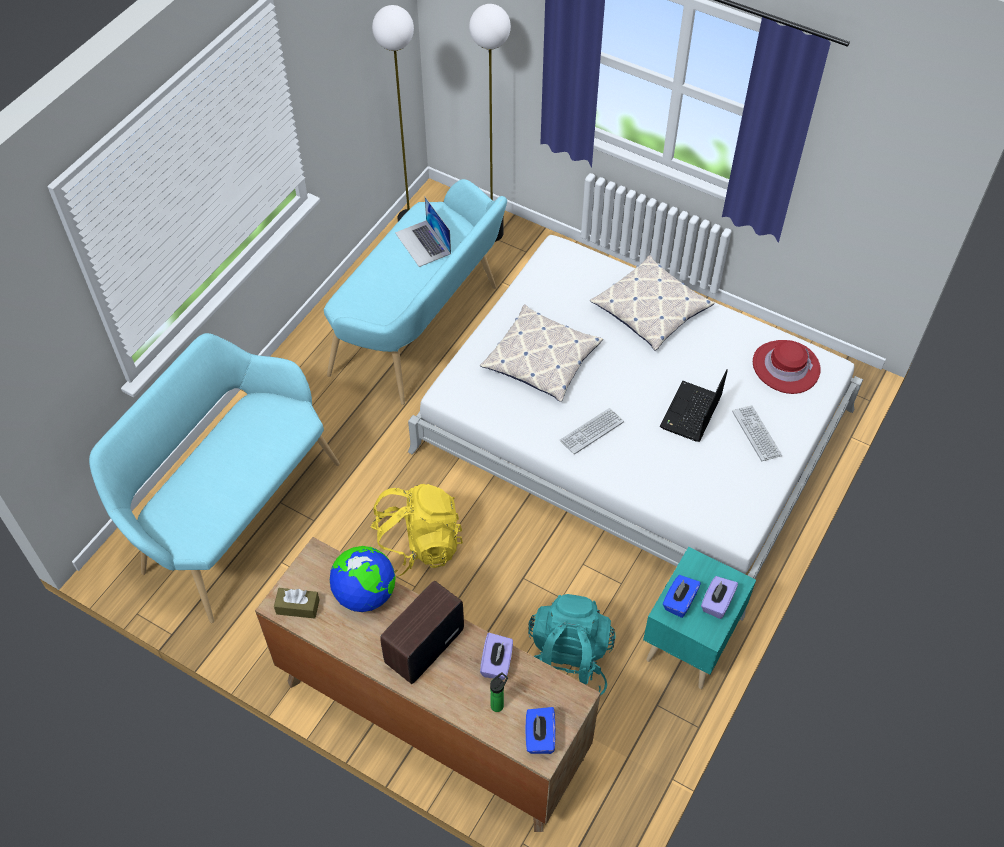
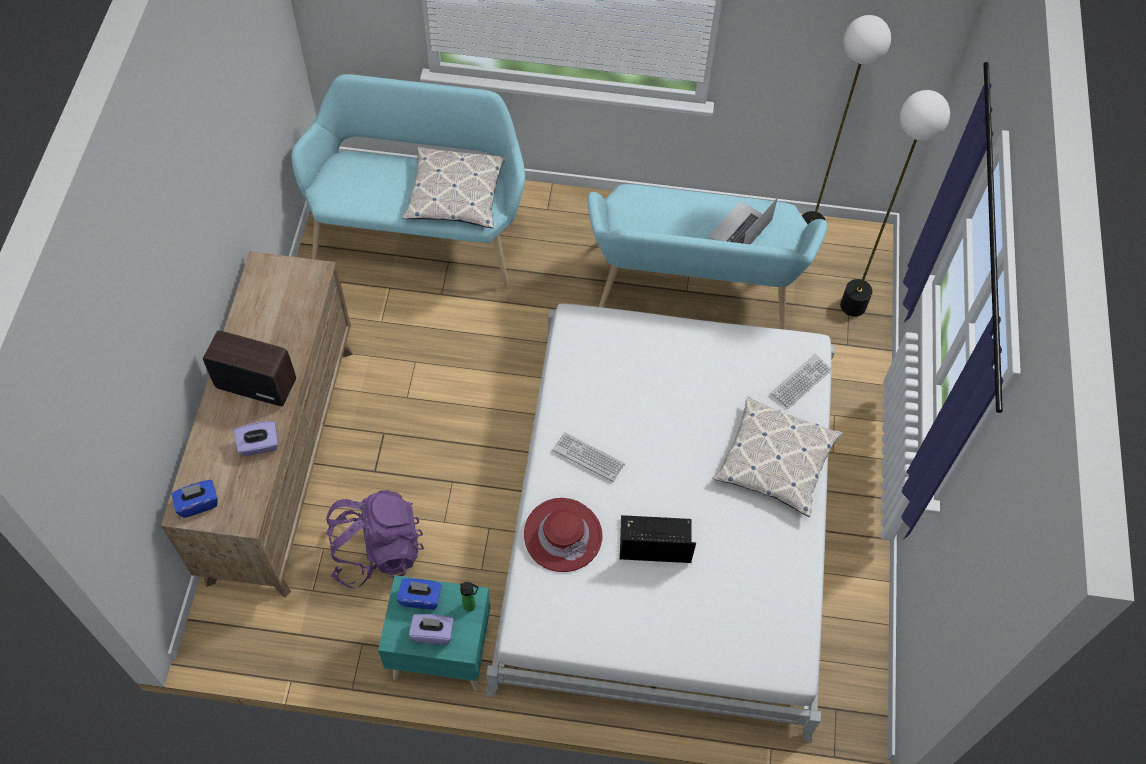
camera: 65 degrees right, 5 degrees up
(298, 607) = (263, 279): brown tissue box -> none
(365, 594) = (293, 321): globe -> none
(417, 545) = (450, 383): yellow backpack -> none
(498, 704) = (219, 460): bottle -> bottle (471, 606)
(541, 359) = (656, 384): pillow -> pillow (456, 194)
(567, 663) = (376, 550): turquoise backpack -> purple backpack
(756, 434) = (658, 613): keyboard -> keyboard (800, 382)
(785, 367) = (767, 620): red hat -> red hat (563, 535)

